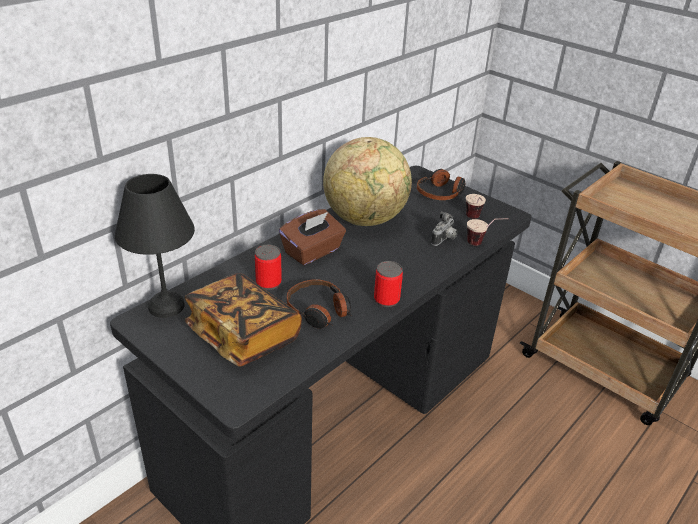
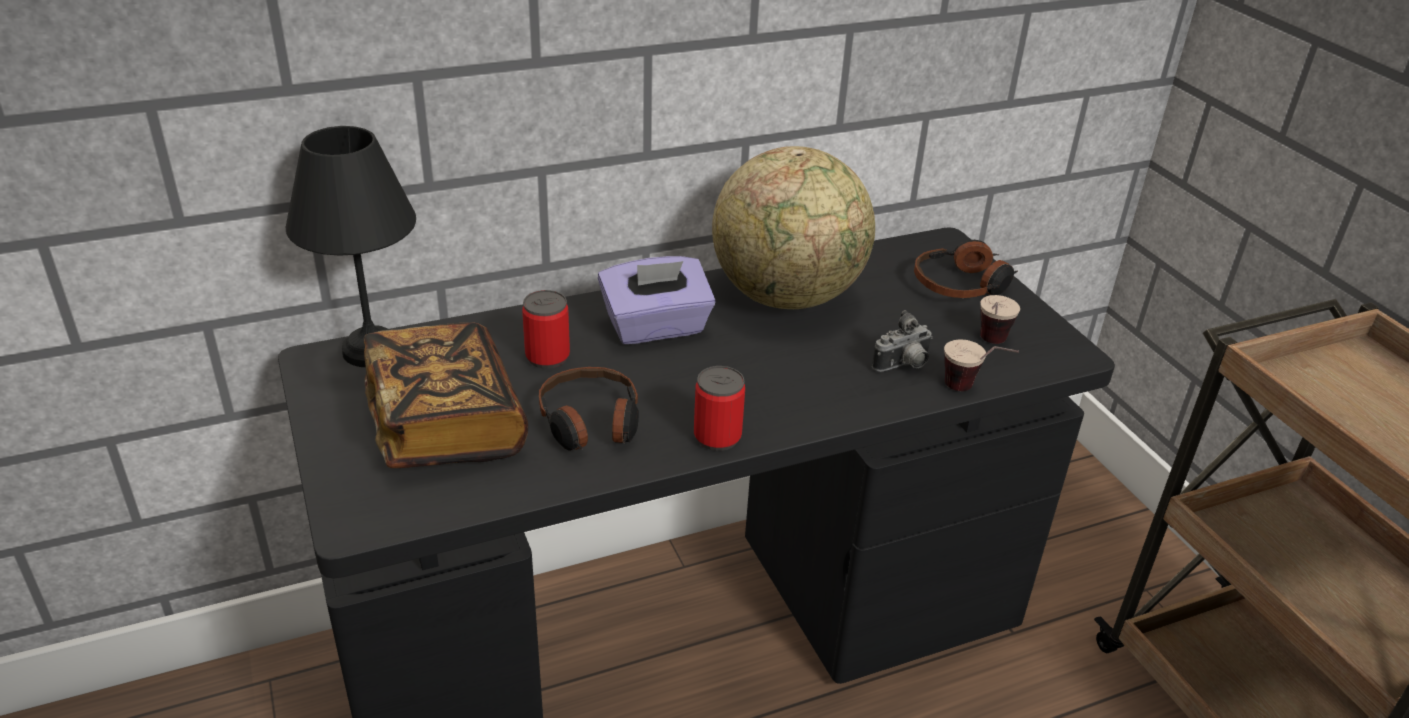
camera: 25 degrees right, 0 degrees up
(313, 252) = (656, 327): brown tissue box -> purple tissue box

